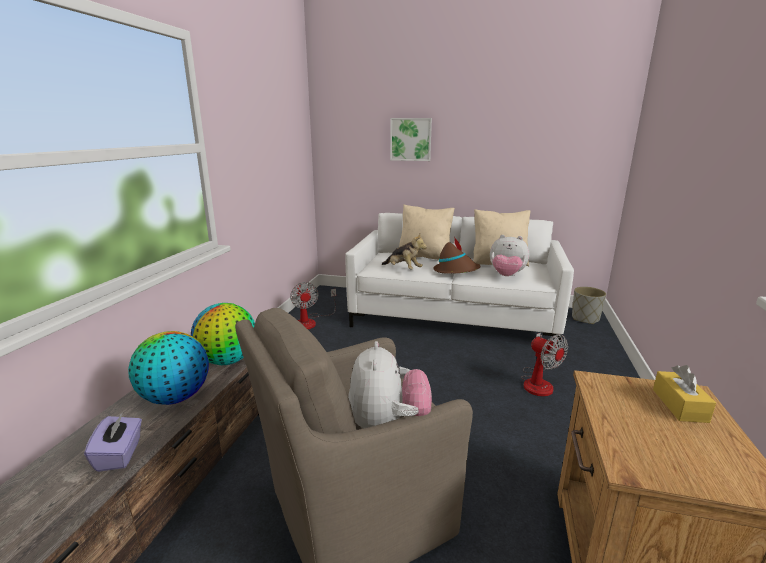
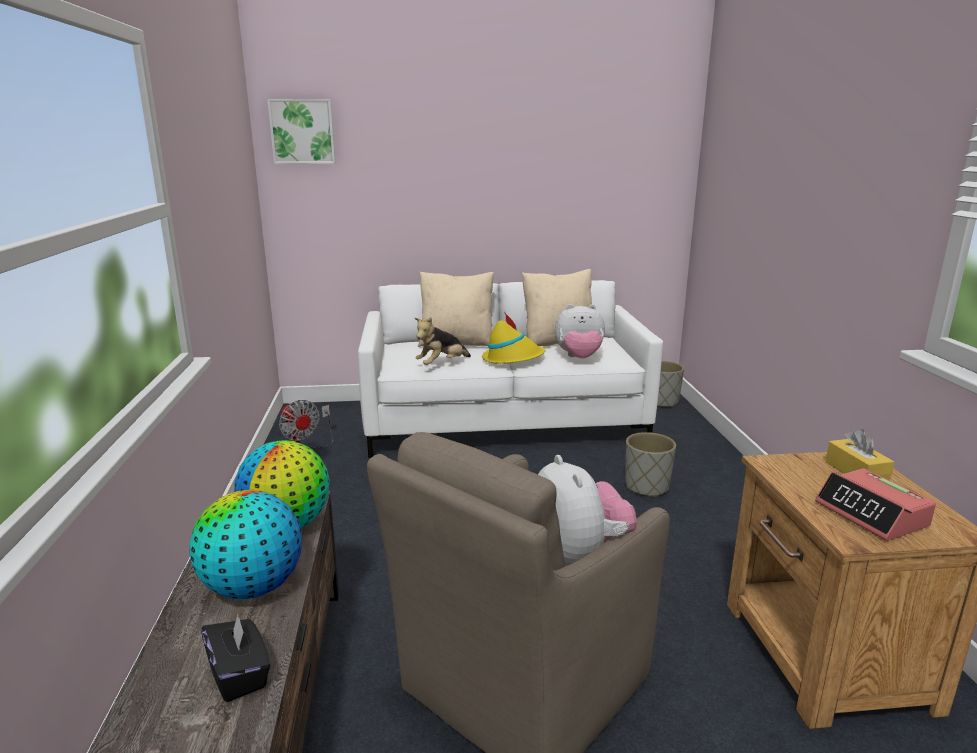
camera: 20 degrees left, 0 degrees up
(120, 455) = (239, 675): purple tissue box -> black tissue box
(403, 269) = (442, 364): plush toy -> plush toy turned 120 degrees clockwise
(411, 139) = (415, 177): picture -> picture (302, 131)
(456, 271) = (512, 358): brown hat -> yellow hat
(538, 382) = (646, 486): fan -> grey planter
(668, 450) = (872, 515): none -> alarm clock

